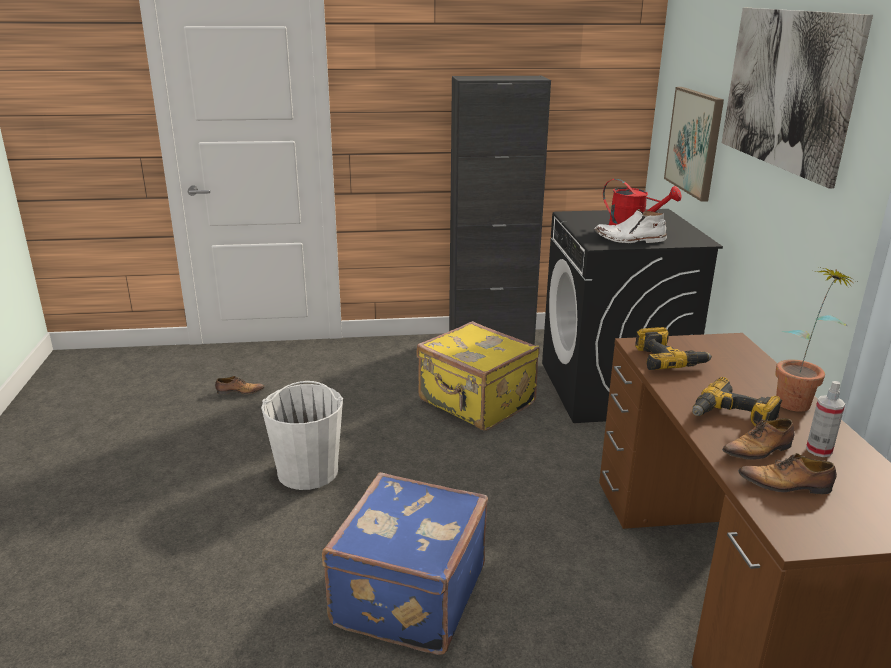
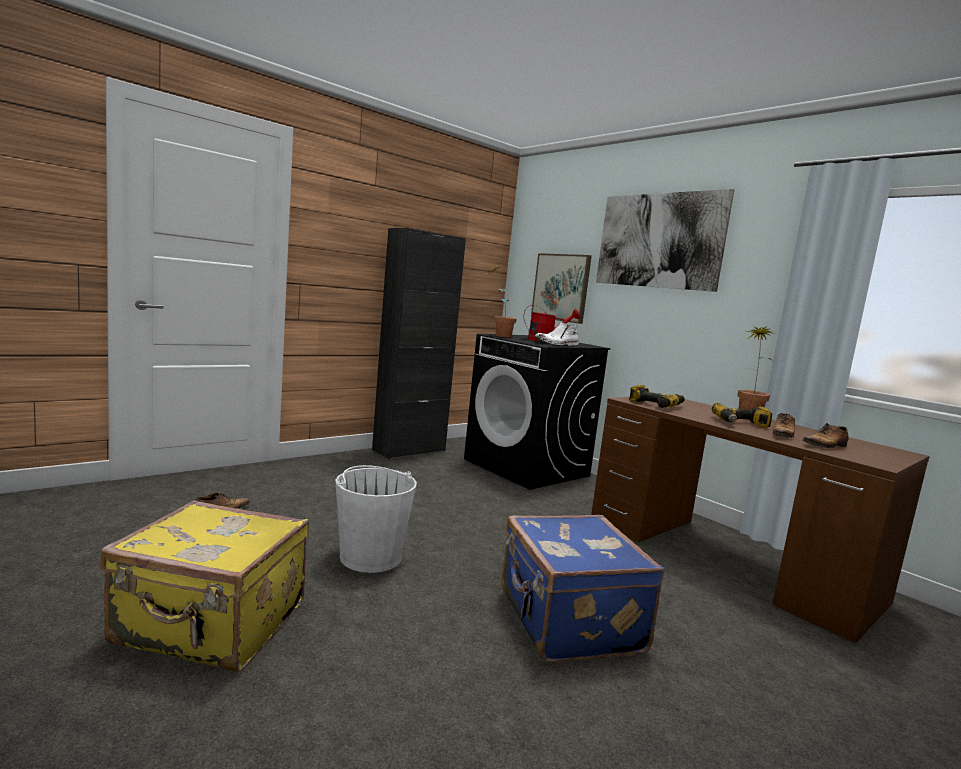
camera: 35 degrees left, 15 degrees down
(476, 403) = (448, 488): yellow suitcase -> yellow suitcase (211, 626)
(575, 217) = (498, 335): none -> potted plant
(819, 450) = (802, 432): spray bottle -> none

